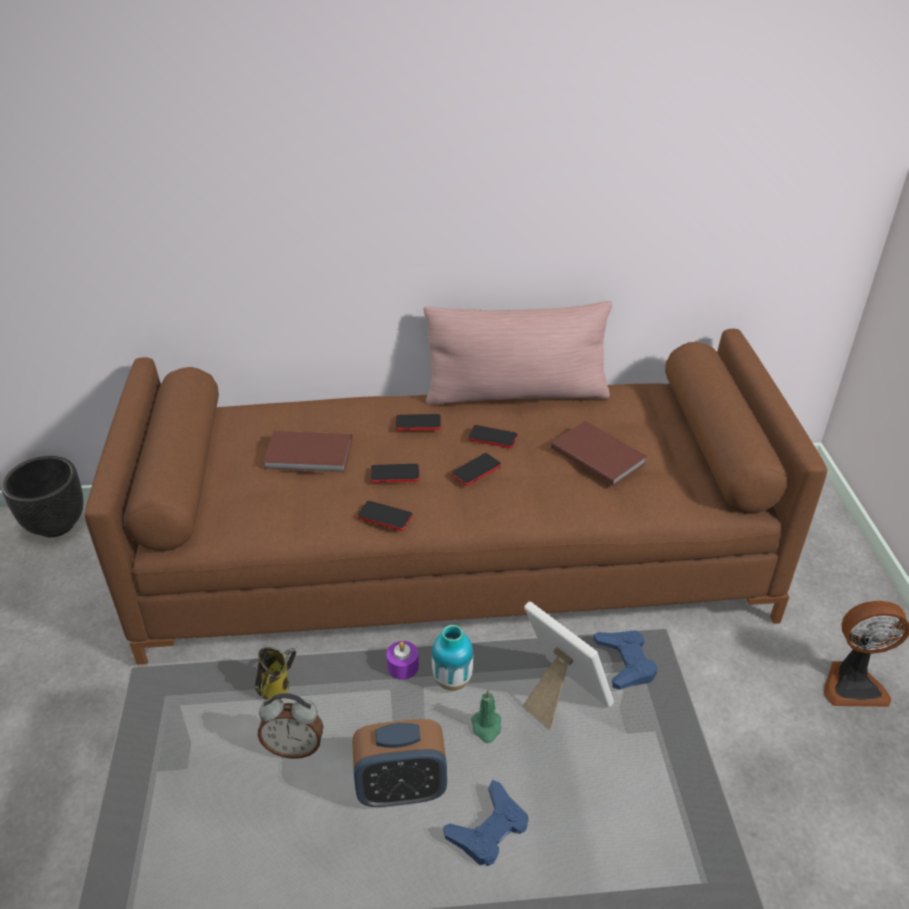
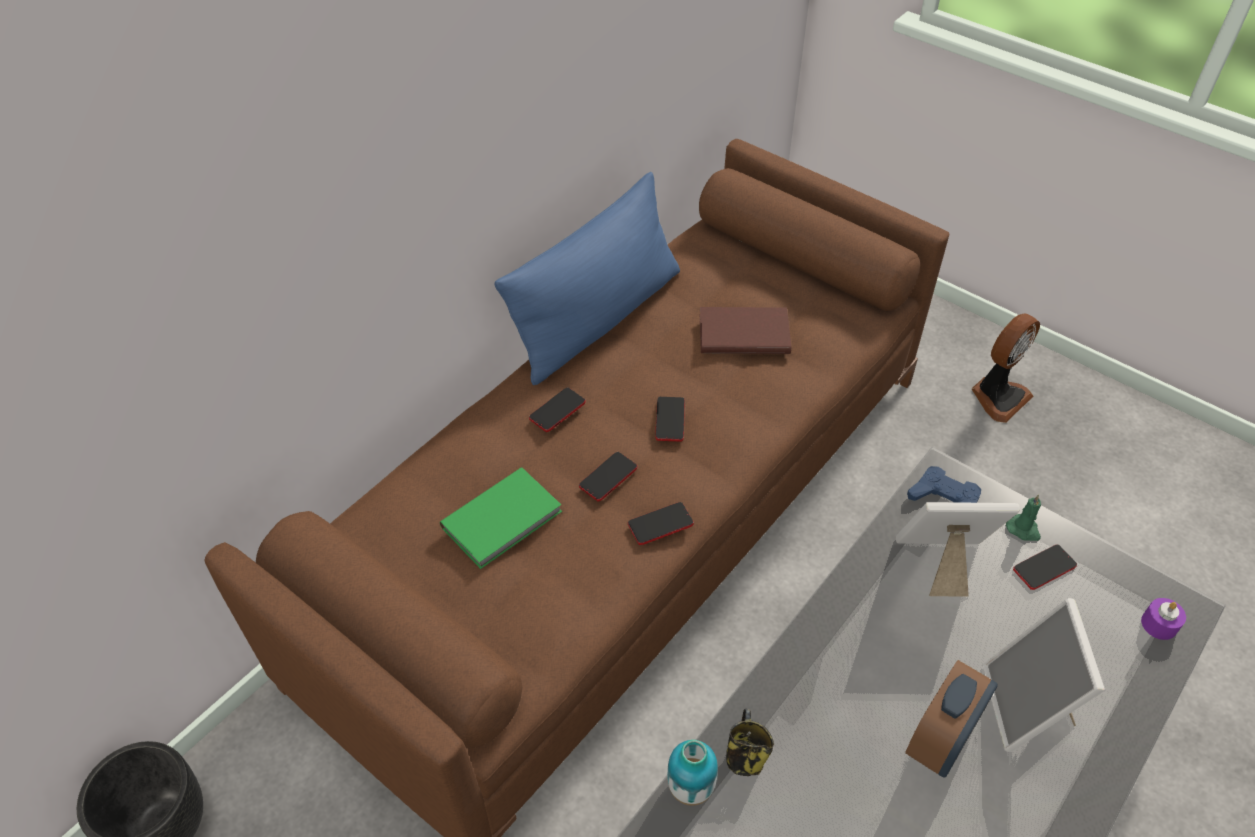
camera: 45 degrees left, 10 degrees up
(294, 747) = (828, 789): alarm clock -> none
(309, 455) = (504, 520): brown book -> green book
(403, 666) = (811, 644): purple candle -> purple candle (1159, 624)
(452, 680) = (859, 621): vase -> vase (690, 788)
(486, 727) = (929, 635): green candle -> green candle (1023, 529)
(489, 829) = (1027, 708): blue game controller -> picture frame
(492, 437) = (640, 377): phone -> phone (1044, 568)
(516, 394) = (598, 319): pink pillow -> blue pillow

